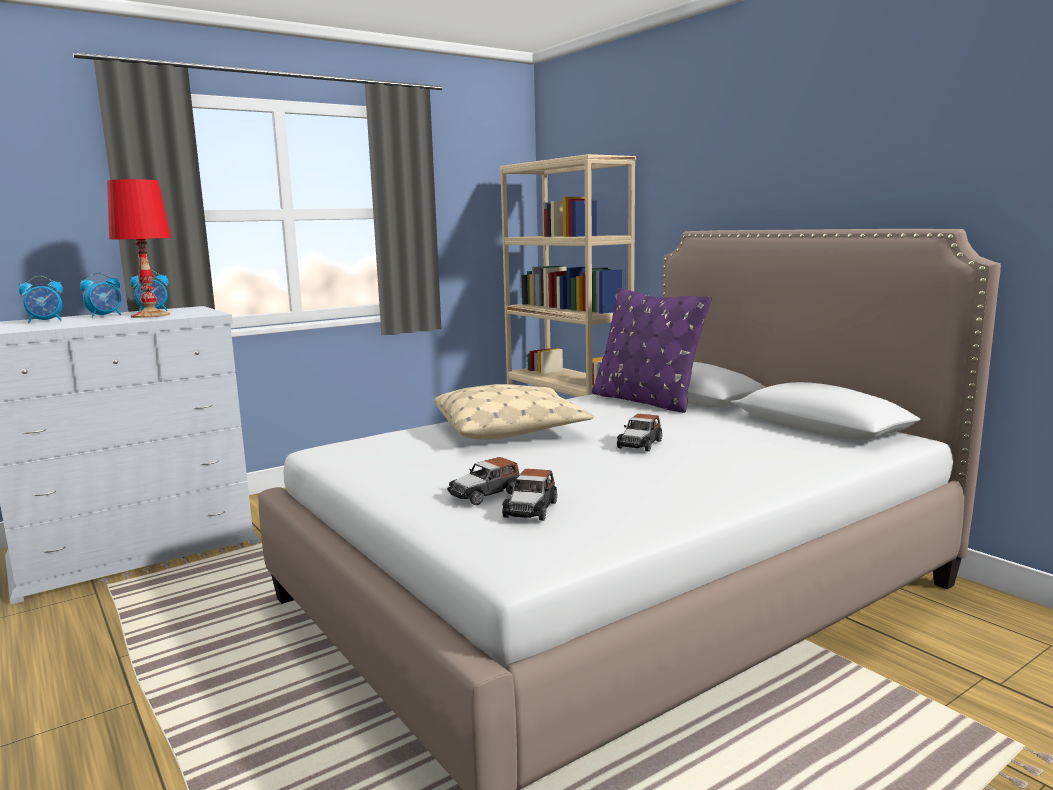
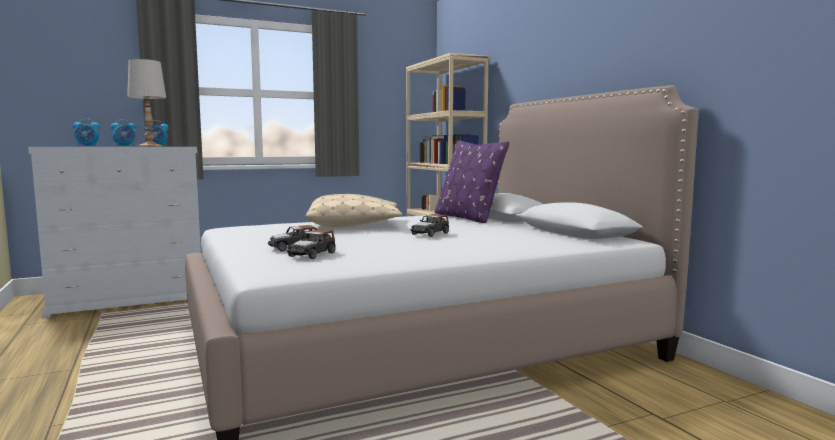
camera: 10 degrees right, 5 degrees down
(150, 315) = (150, 146): red table lamp -> white table lamp

